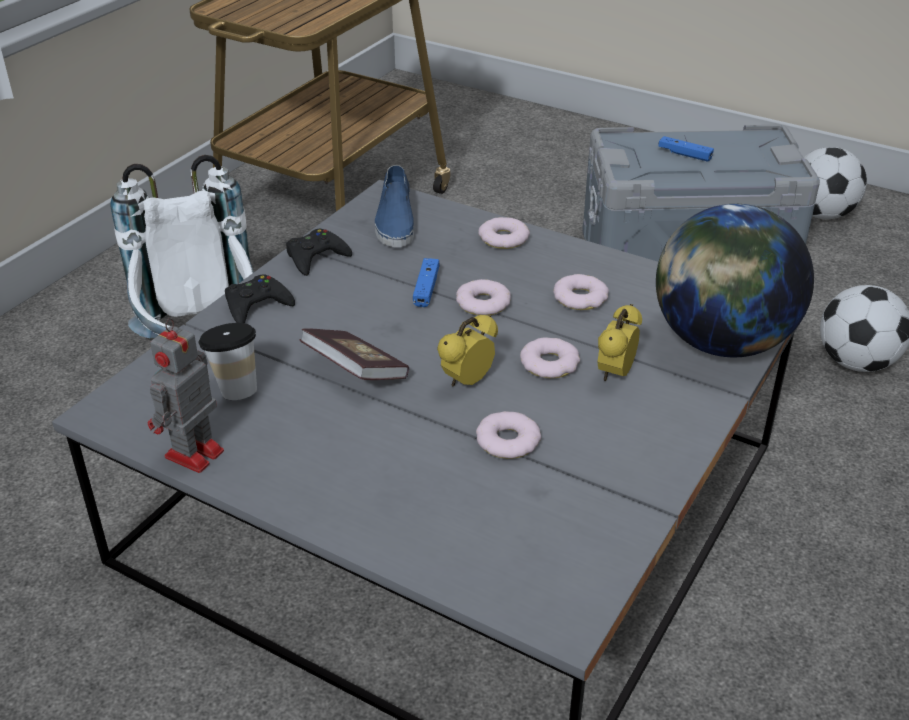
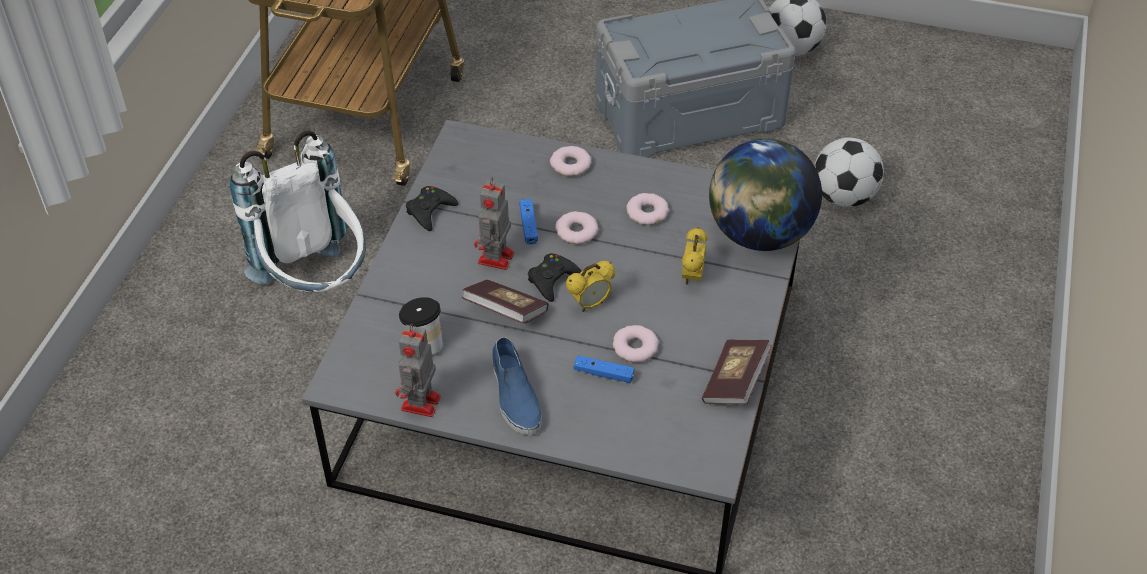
camera: 15 degrees left, 10 degrees up
(257, 305) = (404, 266): black game controller -> black game controller (552, 280)
(369, 315) = (495, 259): none -> toy robot
(395, 221) = (478, 162): blue shoe -> blue shoe (515, 396)
(467, 382) = (590, 304): alarm clock -> alarm clock turned 150 degrees counterclockwise
(549, 363) = (643, 277): donut -> none
(635, 510) = (735, 382): none -> book
(684, 154) = (681, 37): blue game controller -> blue game controller (603, 374)

